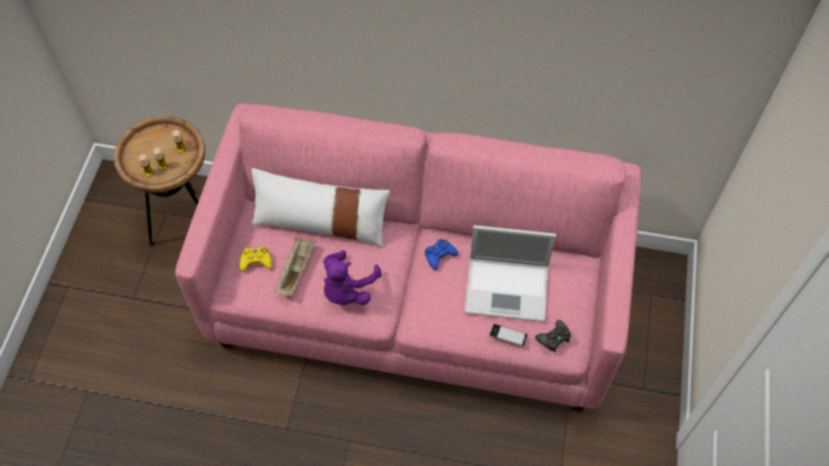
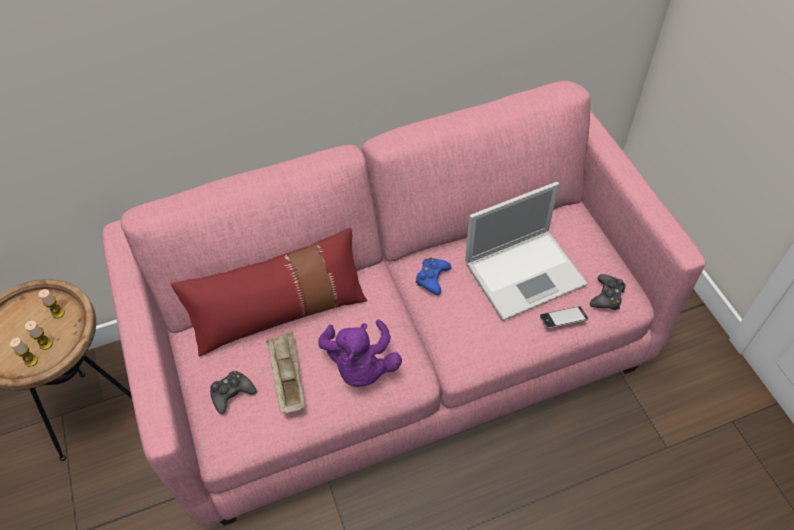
camera: 30 degrees left, 5 degrees down
(256, 261) = (232, 393): yellow game controller -> black game controller
(321, 223) = (280, 312): white pillow -> red pillow

